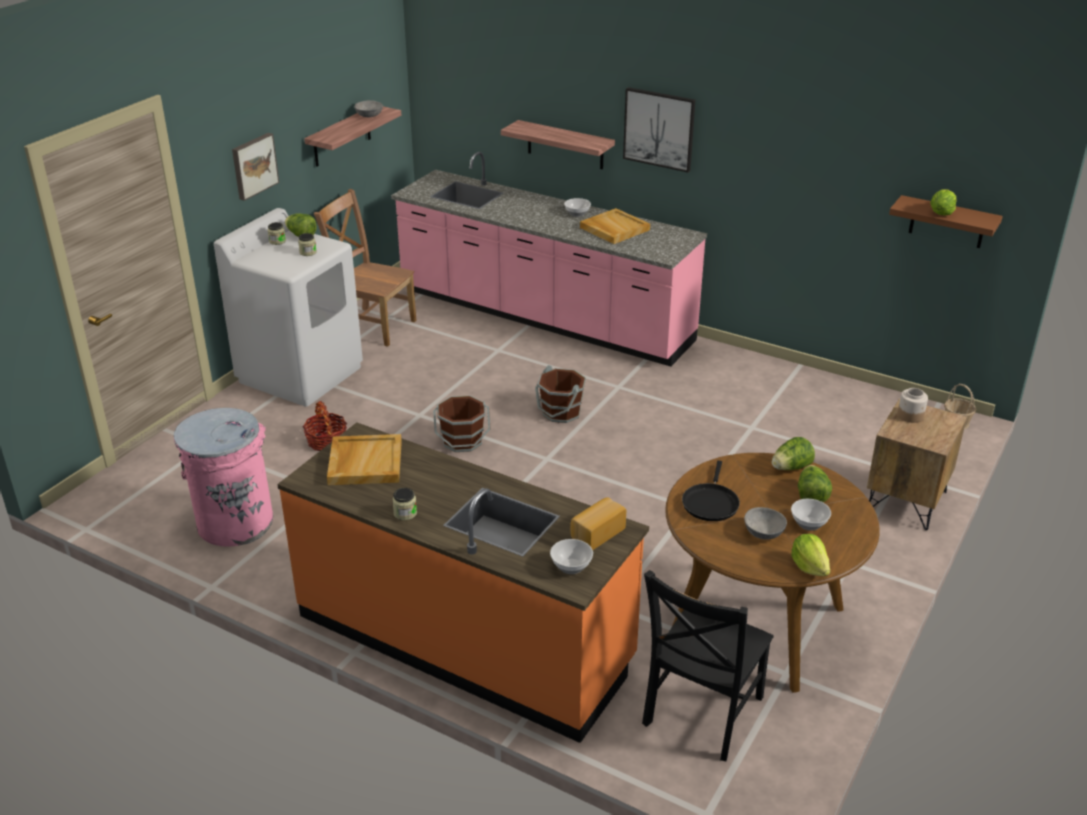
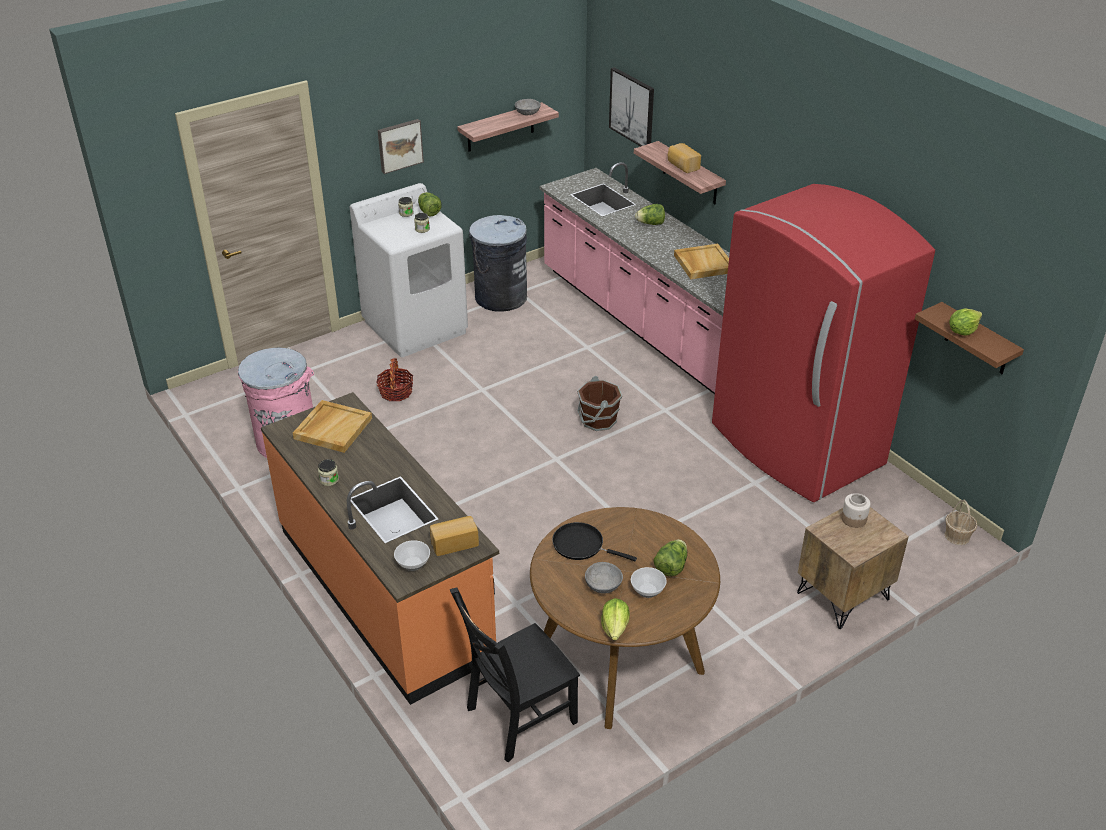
camera: 25 degrees right, 5 degrees up
(372, 326) = (500, 297): brown chair -> grey trash can
(462, 441) = (499, 423): brown bucket -> none
(562, 135) = (682, 166): none -> bread
(577, 213) = (683, 240): bowl -> none
(659, 129) = (759, 180): picture -> picture (632, 108)
(710, 503) = (581, 545): black frying pan -> black frying pan turned 75 degrees clockwise
(762, 387) = (795, 446): none -> red fridge
(791, 468) = (676, 536): lettuce -> lettuce (650, 224)

